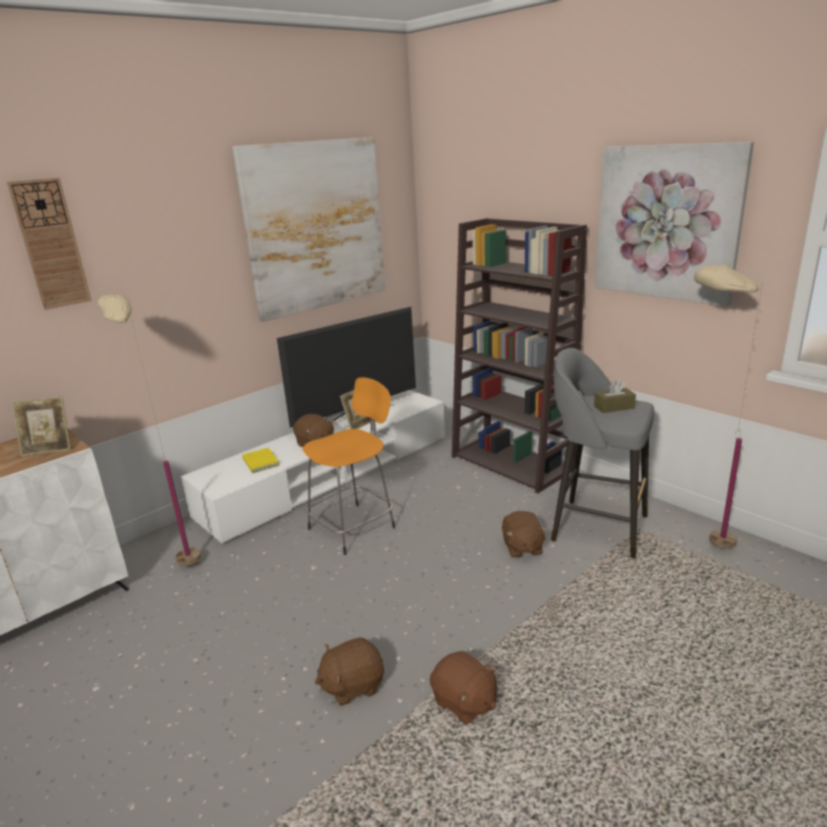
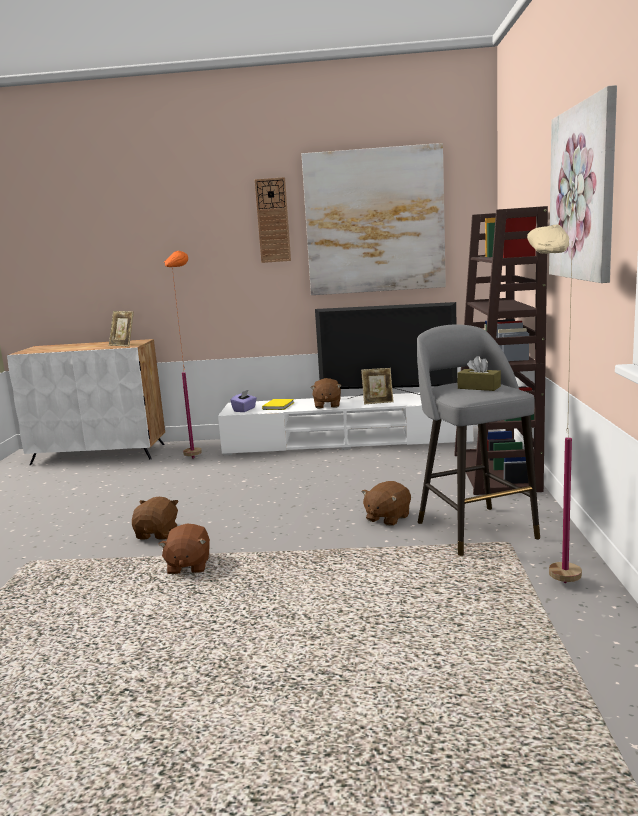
camera: 45 degrees right, 10 degrees down
(51, 244) = (165, 219): wall clock -> wall clock (273, 220)
(180, 556) = (196, 454): beige floor lamp -> orange floor lamp
(229, 480) = (244, 409): none -> purple tissue box
(352, 685) = (157, 534): brown plush toy -> brown plush toy turned 75 degrees clockwise
(354, 527) = (305, 470): orange stool -> none

